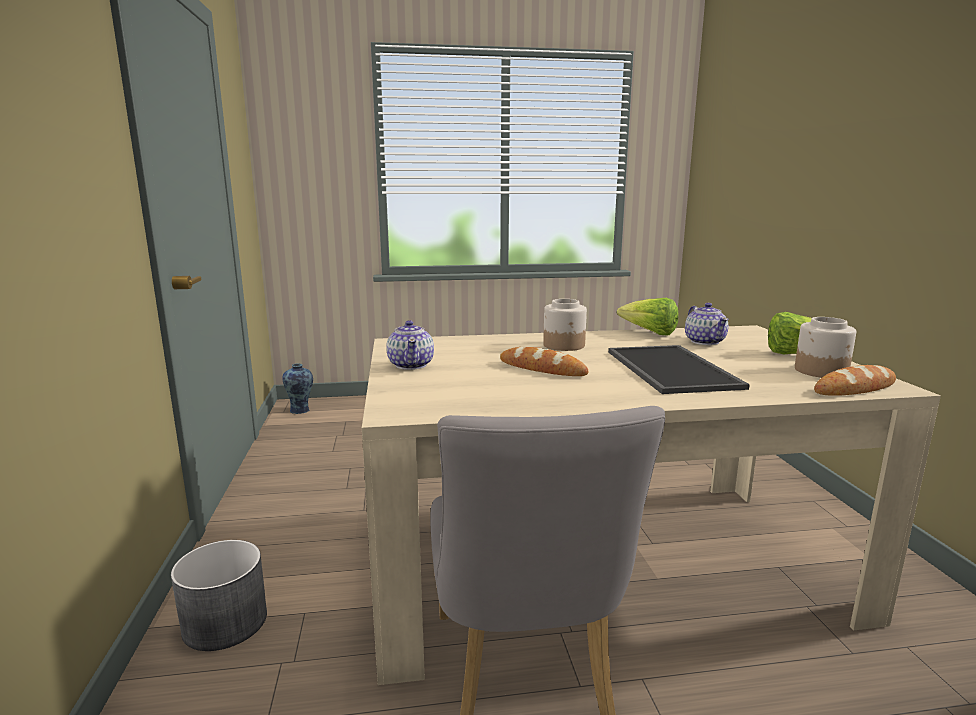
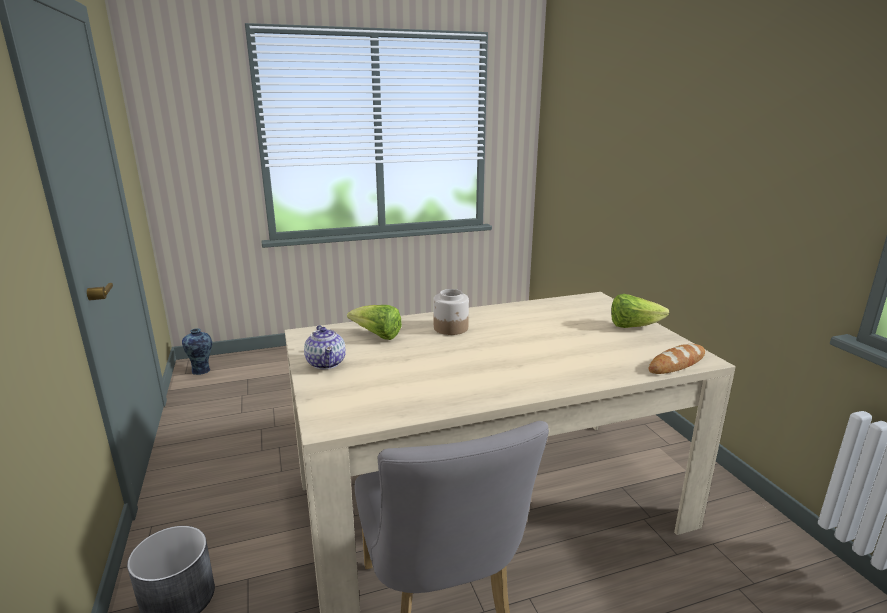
camera: 10 degrees left, 5 degrees up
(542, 368) = (438, 359): bread -> none
(650, 333) = (518, 307): lettuce -> lettuce (377, 336)
(674, 369) = (542, 352): tray -> none
(705, 341) = (562, 315): teapot -> none
(821, 371) = (652, 345): jar -> none

